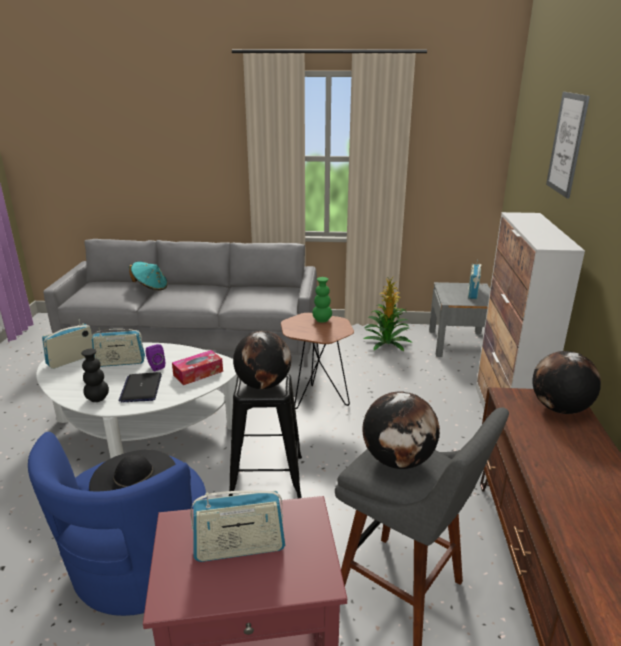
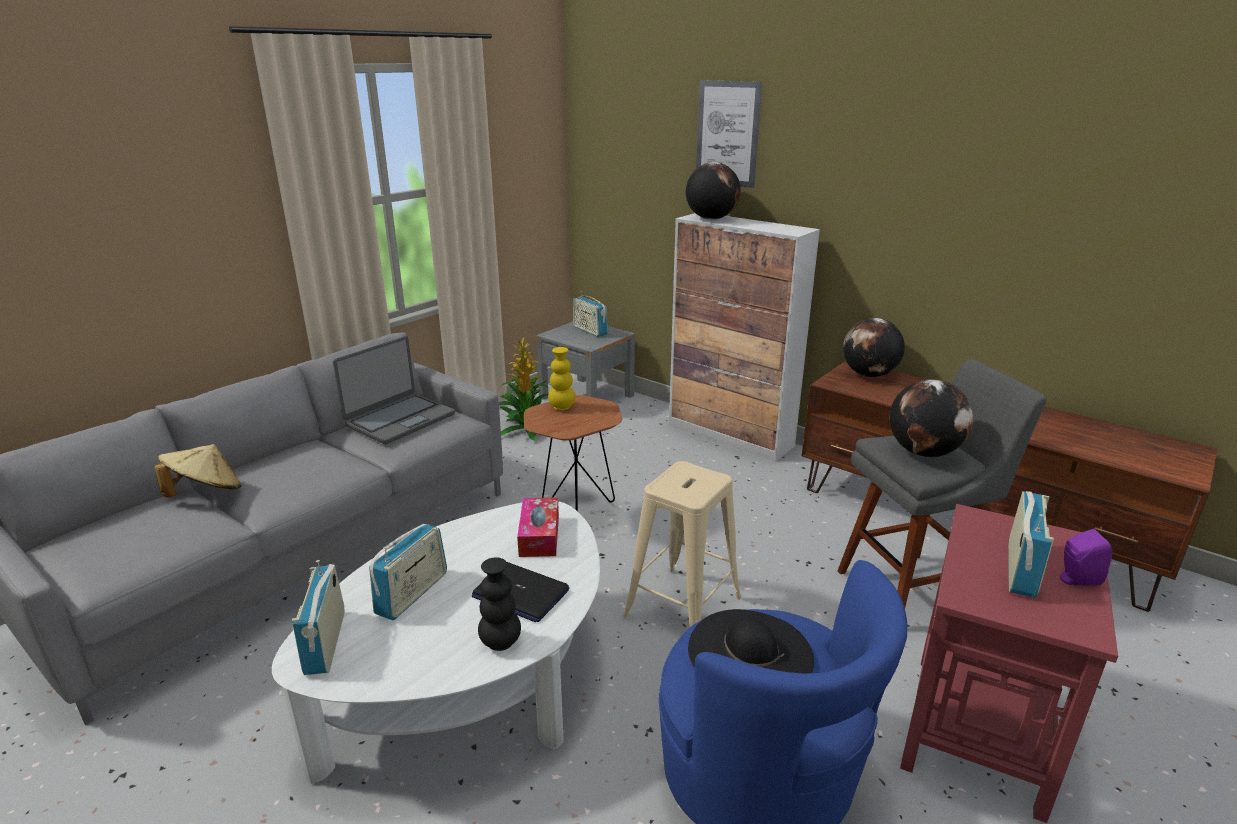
camera: 55 degrees left, 0 degrees up
(150, 287) = (205, 493): turquoise hat -> beige hat
(155, 367) = (472, 565): purple speaker -> purple speaker (1075, 580)
(262, 292) = (399, 420): none -> laptop
(263, 385) = (688, 482): globe -> globe (711, 219)
(267, 477) = (683, 607): black stool -> beige stool
(322, 320) = (562, 407): green vase -> yellow vase

